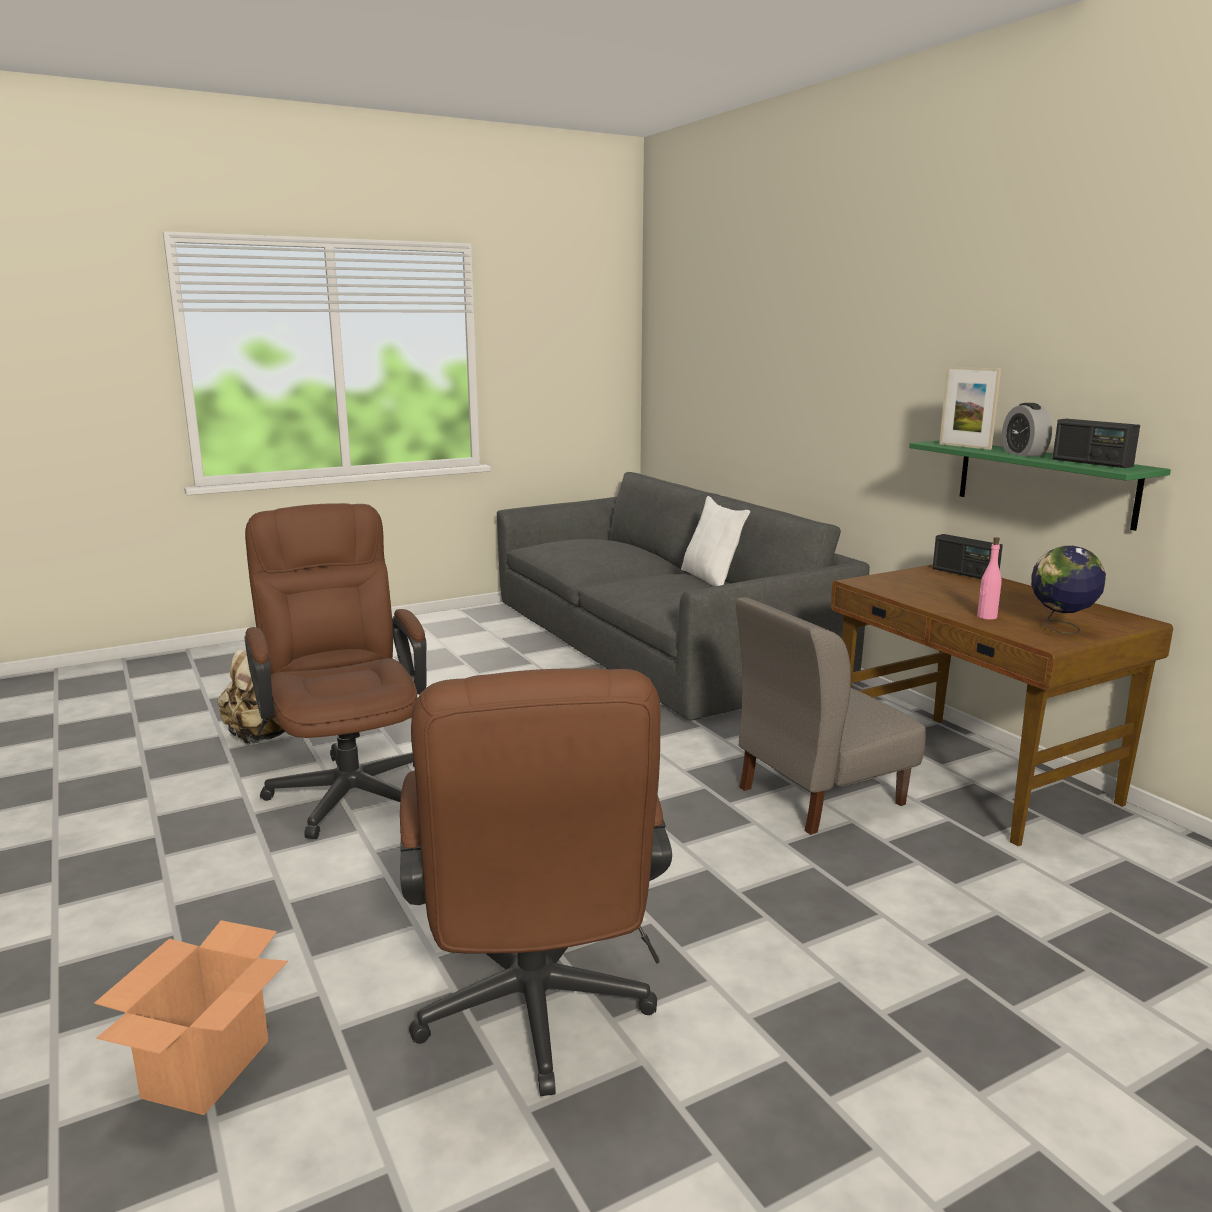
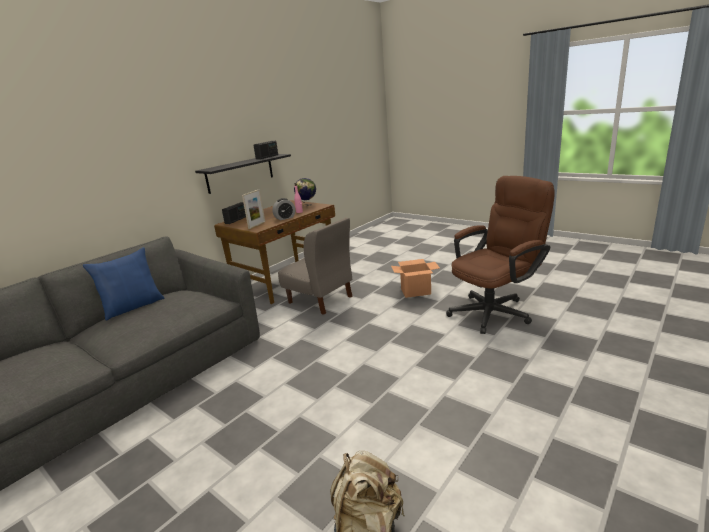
camera: 110 degrees left, 5 degrees up
(206, 1070) = (592, 350): cardboard box -> cardboard box (416, 292)
(348, 786) = (405, 426): brown office chair -> none
(712, 578) = (133, 306): white pillow -> blue pillow
(964, 446) = (224, 166): picture frame -> picture frame (257, 225)
(1023, 454) = (245, 161): alarm clock -> alarm clock (285, 218)
(1044, 482) = (240, 173): green shelf -> black shelf

